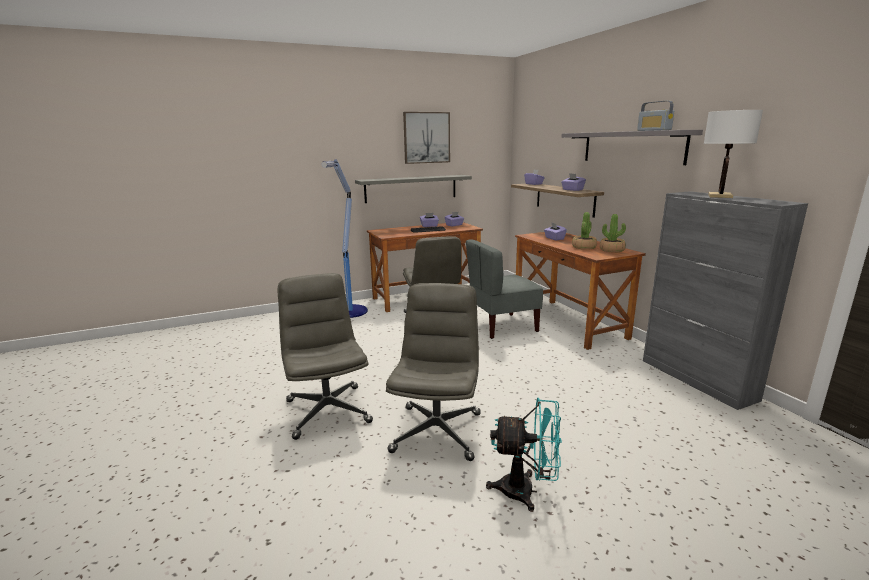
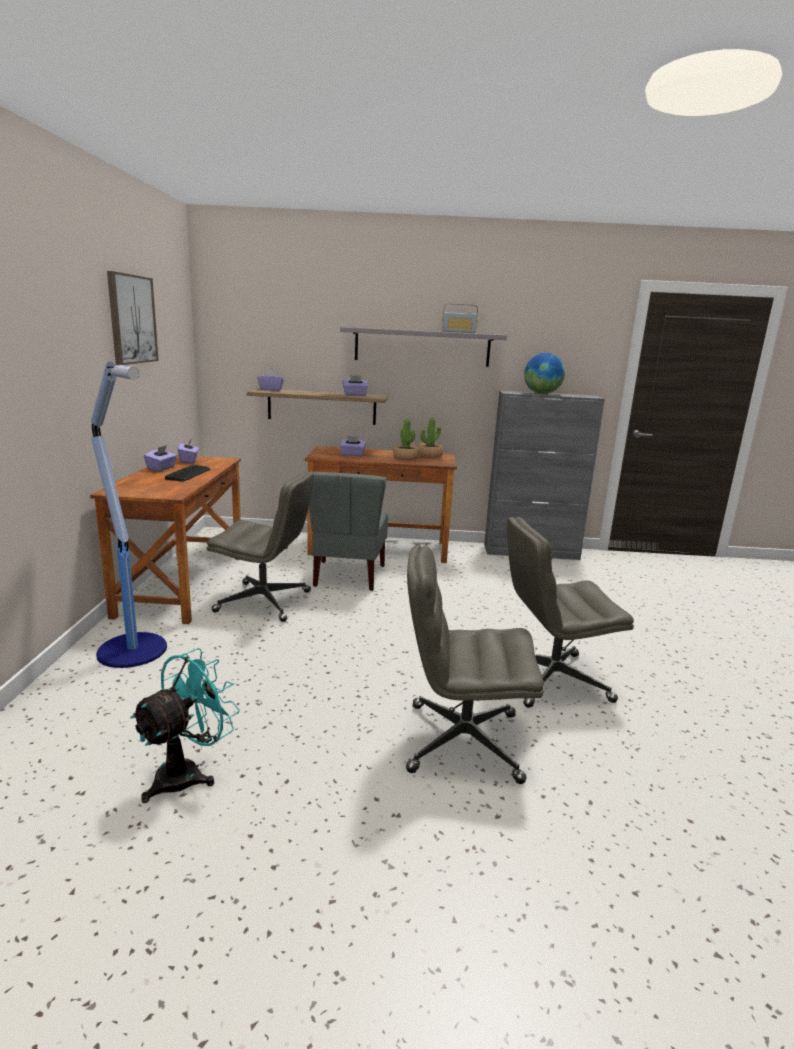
camera: 65 degrees left, 0 degrees up
(411, 188) = (125, 408): grey shelf -> none
(437, 431) = (551, 679): grey office chair -> grey office chair turned 45 degrees counterclockwise
(526, 491) = (658, 667): turquoise fan -> turquoise fan (187, 773)
(719, 196) = (541, 393): white table lamp -> globe

